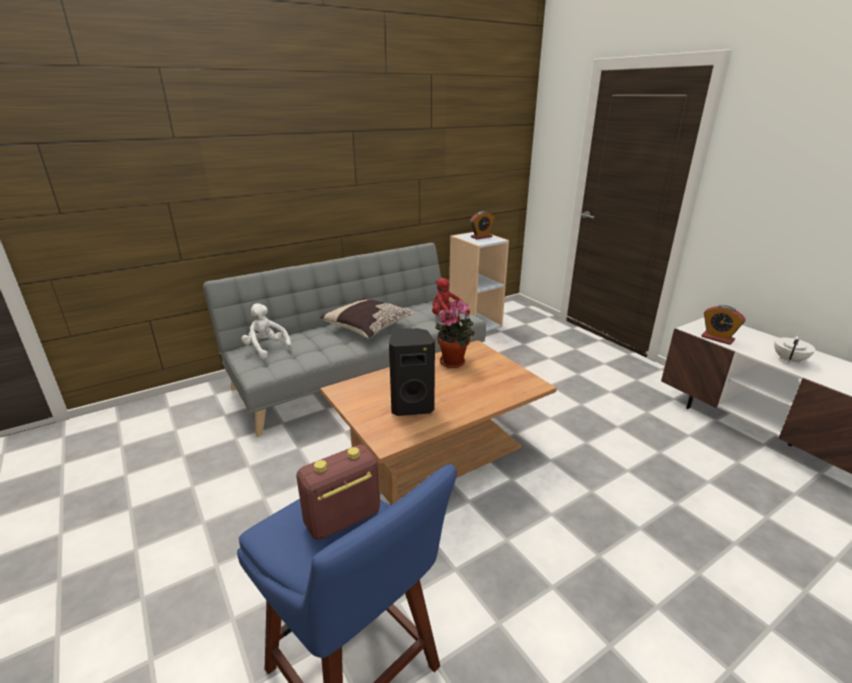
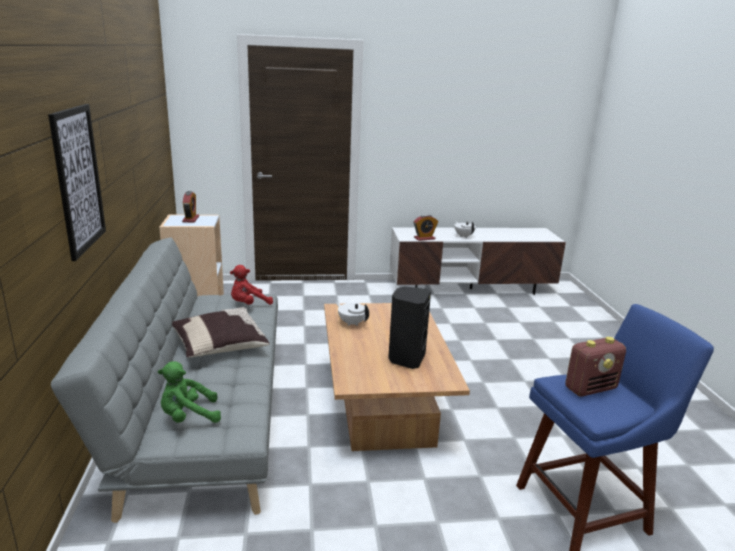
camera: 65 degrees left, 5 degrees down
(266, 348) = (188, 417): white plush toy -> green plush toy
(295, 169) = (78, 179): none -> picture
(342, 519) = (590, 388): radio -> radio turned 105 degrees counterclockwise
(454, 362) = (352, 323): potted plant -> white teapot

